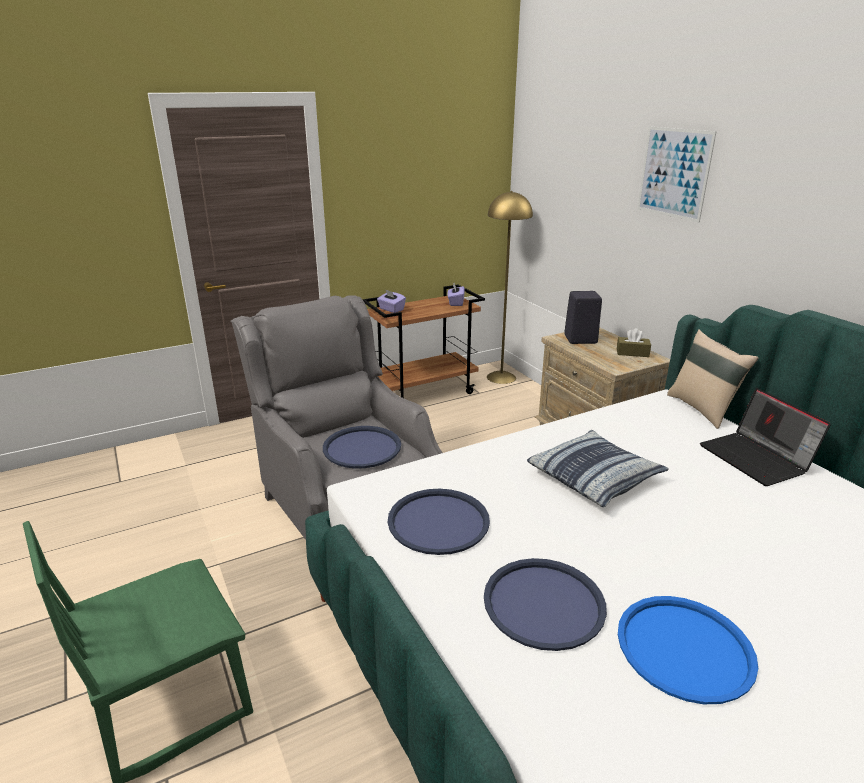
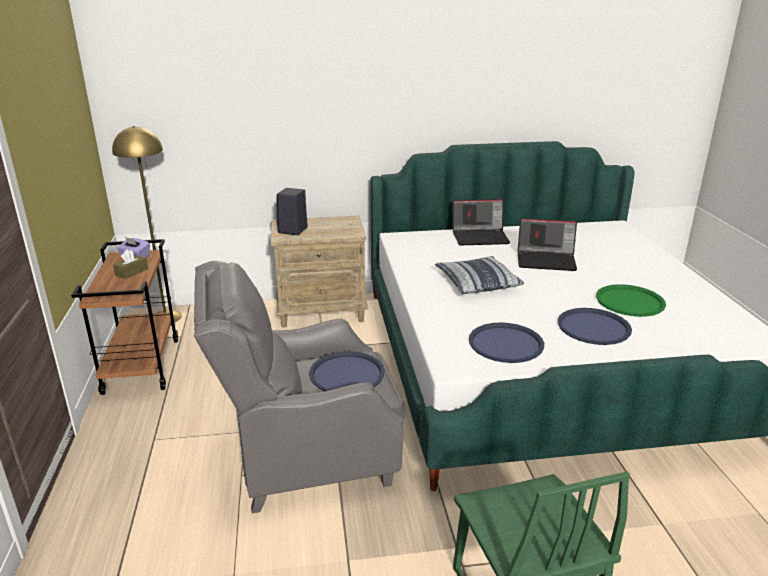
camera: 70 degrees left, 0 degrees up
(391, 309) = (104, 290): purple tissue box -> none
(632, 353) = (335, 222): brown tissue box -> brown tissue box (131, 272)
(674, 173) = (318, 79): picture -> none
(684, 649) = (630, 301): blue tray -> green tray
(702, 409) = (416, 231): beige pillow -> none
(750, 532) = (547, 260): none -> laptop

